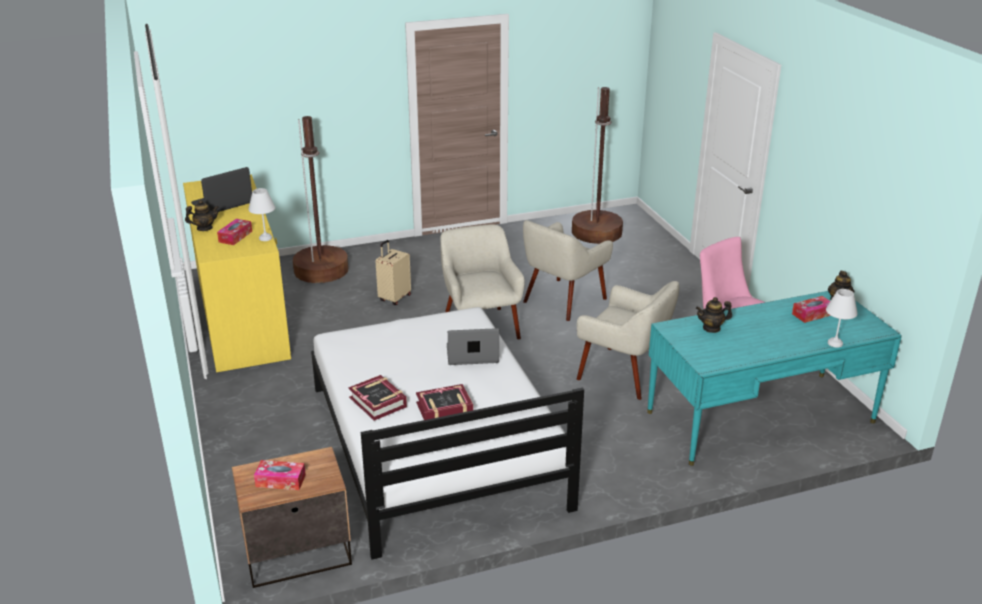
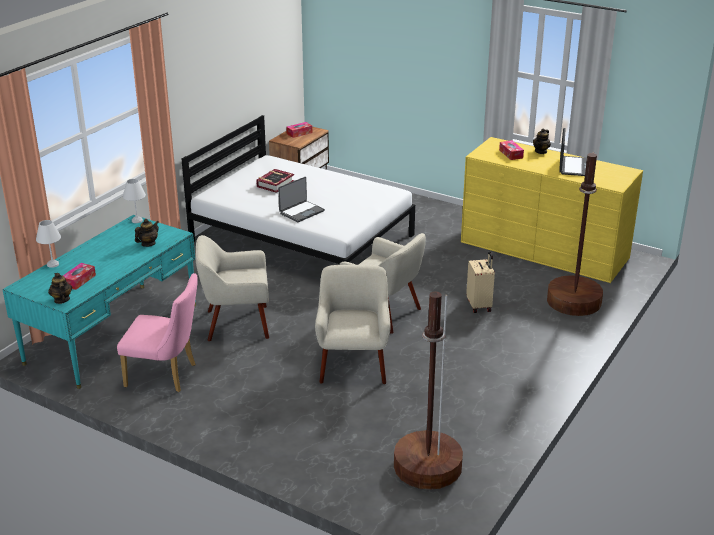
camera: 140 degrees right, 0 degrees up
(265, 238) = (493, 159): white table lamp -> white table lamp (137, 220)
(378, 402) = (314, 175): book -> none

